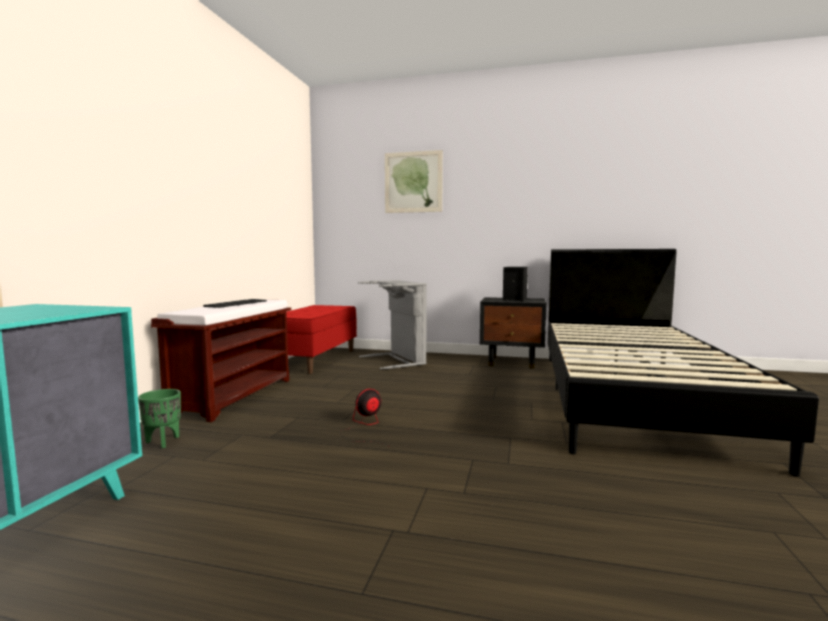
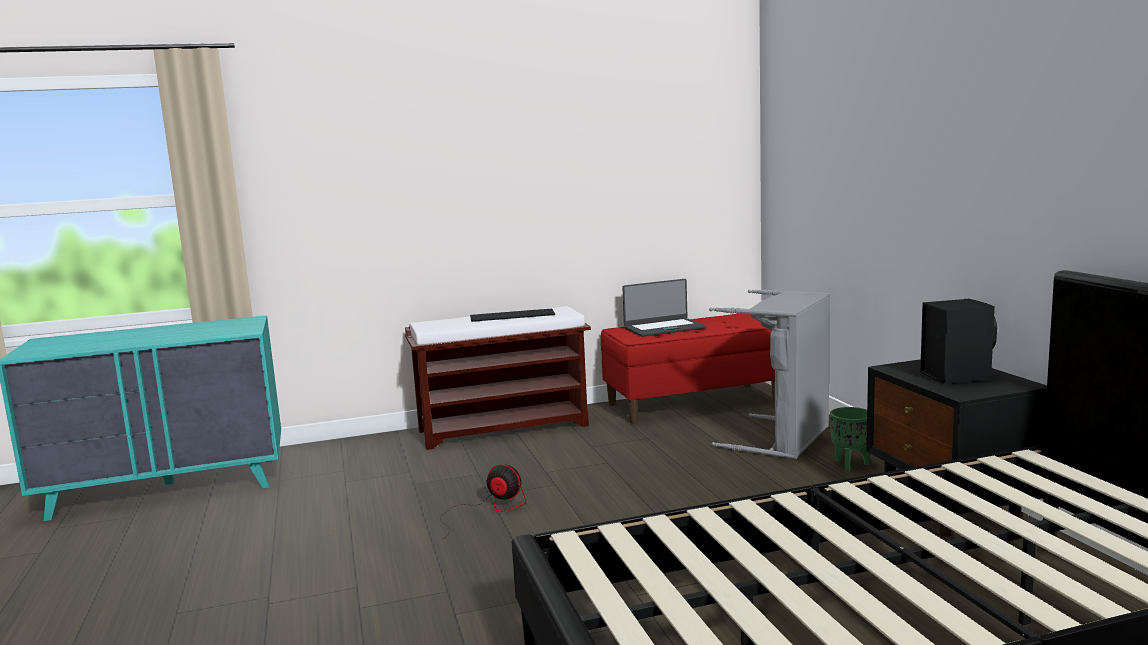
camera: 60 degrees right, 5 degrees up
(163, 442) = (367, 455): green planter -> green planter (851, 465)
(299, 312) = (664, 328): none -> laptop
(413, 182) = (865, 102): picture -> none

